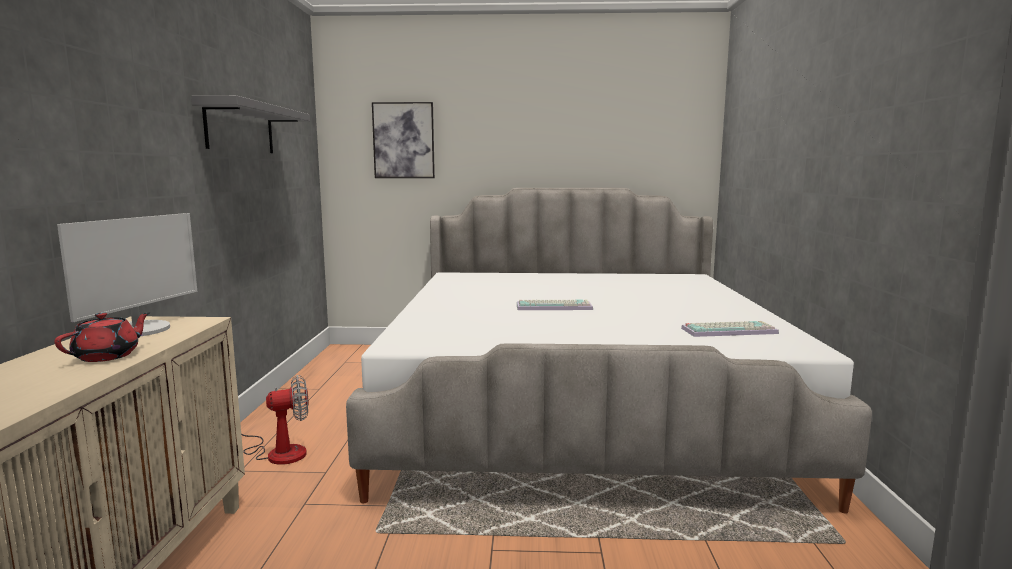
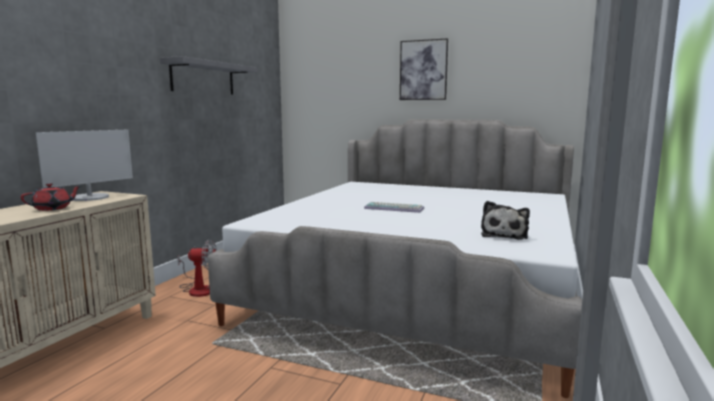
camera: 20 degrees right, 0 degrees up
(403, 140) = (335, 84): picture -> picture (423, 70)
(729, 330) = (504, 235): keyboard -> plush toy

